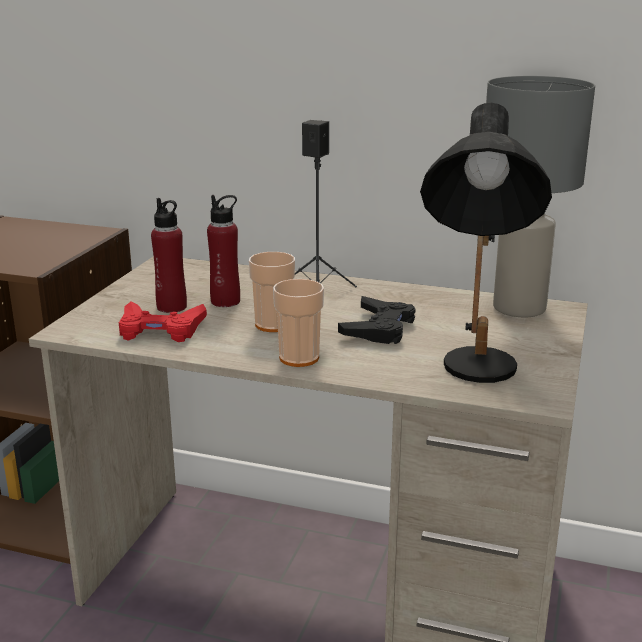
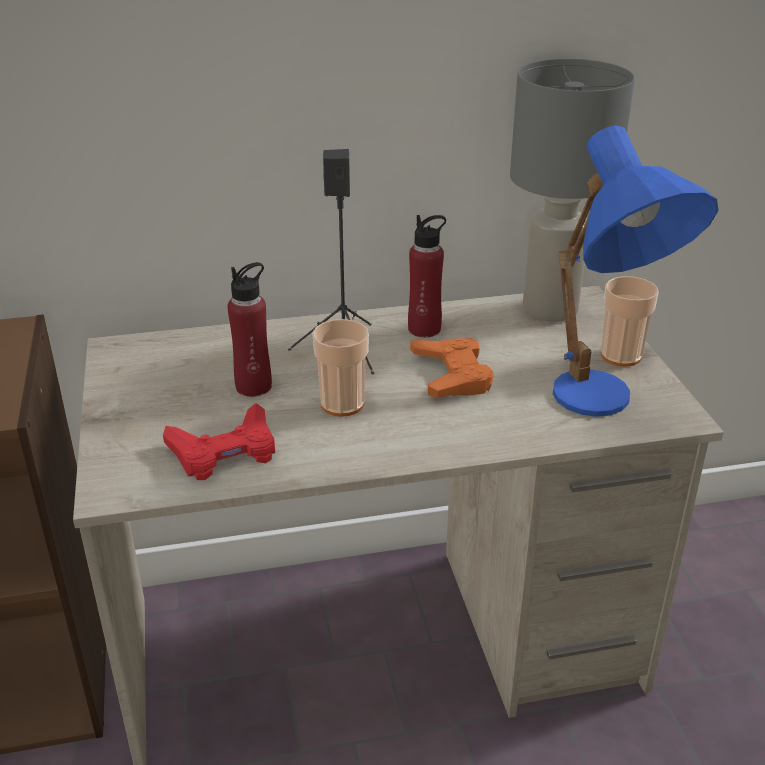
camera: 30 degrees left, 10 degrees up
(172, 307) = (200, 413): red bottle -> red bottle (424, 329)
(299, 358) = (418, 441): cup -> cup (621, 356)
(379, 328) = (452, 375): black game controller -> orange game controller
(474, 378) = (601, 411): black table lamp -> blue table lamp

